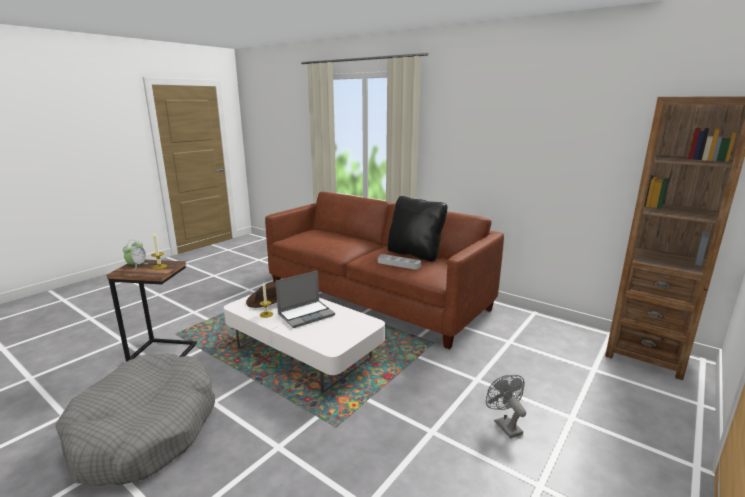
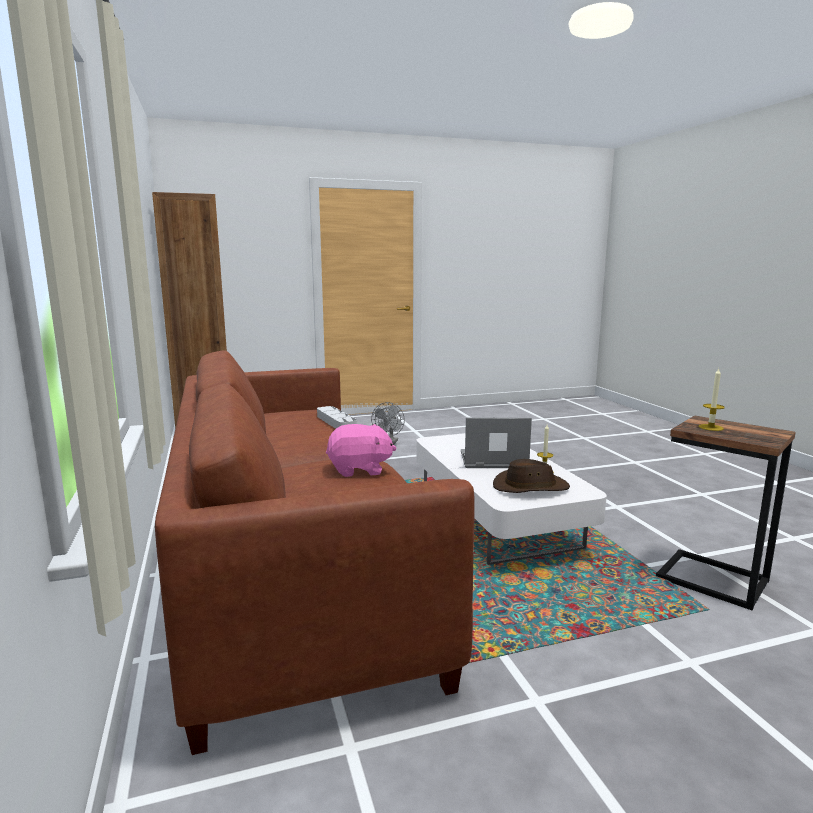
camera: 145 degrees left, 5 degrees down
(137, 266) = (756, 435): alarm clock -> none
(145, 430) = (682, 504): grey dog bed -> none
(332, 243) = (359, 470): none -> pink plush toy
(415, 254) = (278, 430): black pillow -> none

